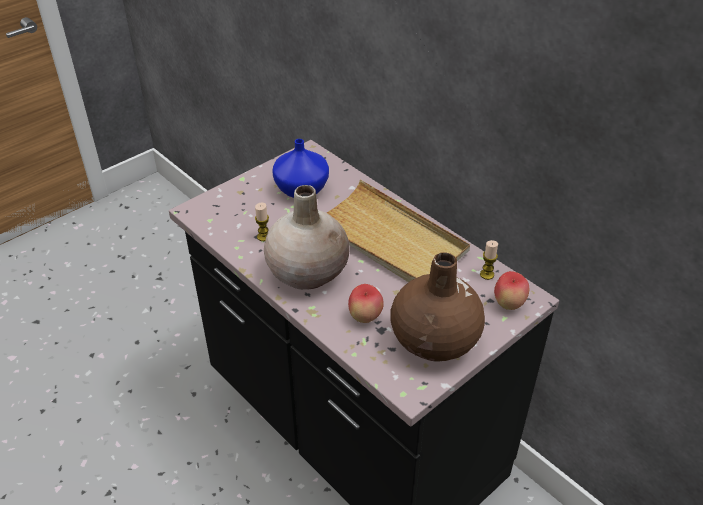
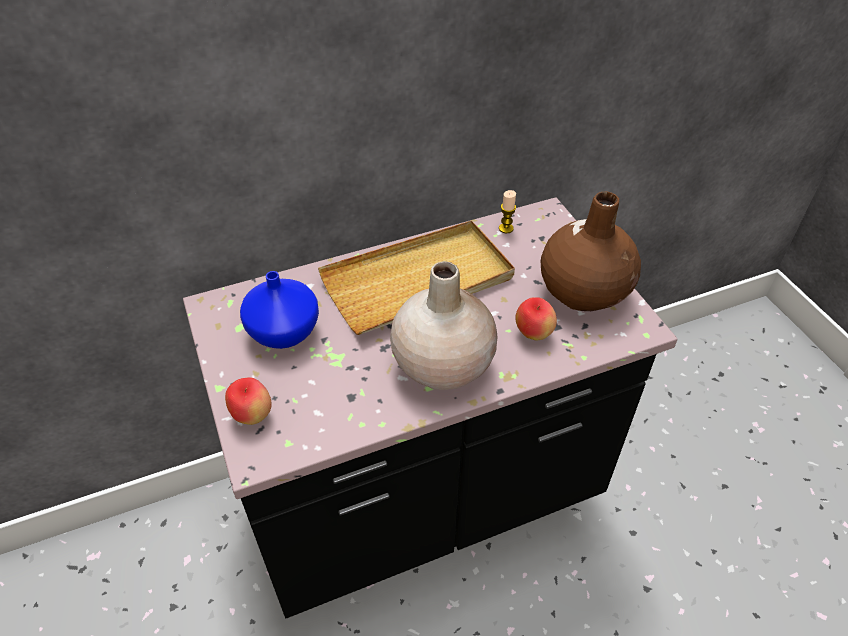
camera: 70 degrees left, 5 degrees up
(263, 237) = (356, 391): candle -> none
(509, 304) = (551, 228): apple -> apple (252, 415)

